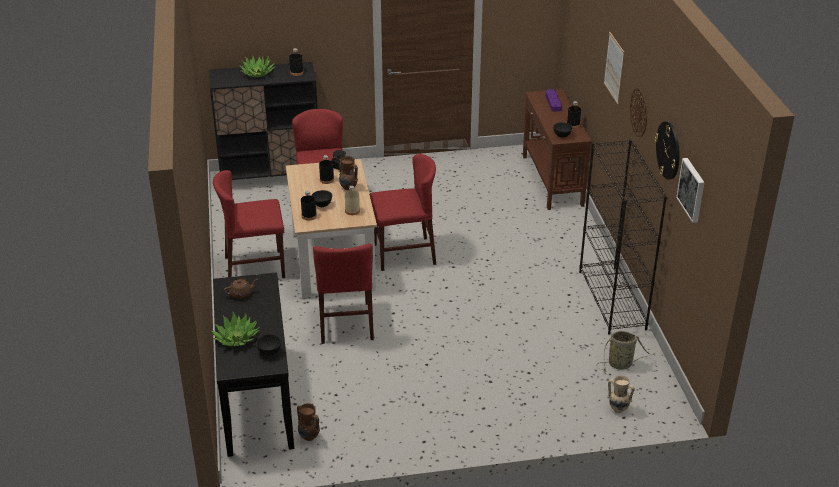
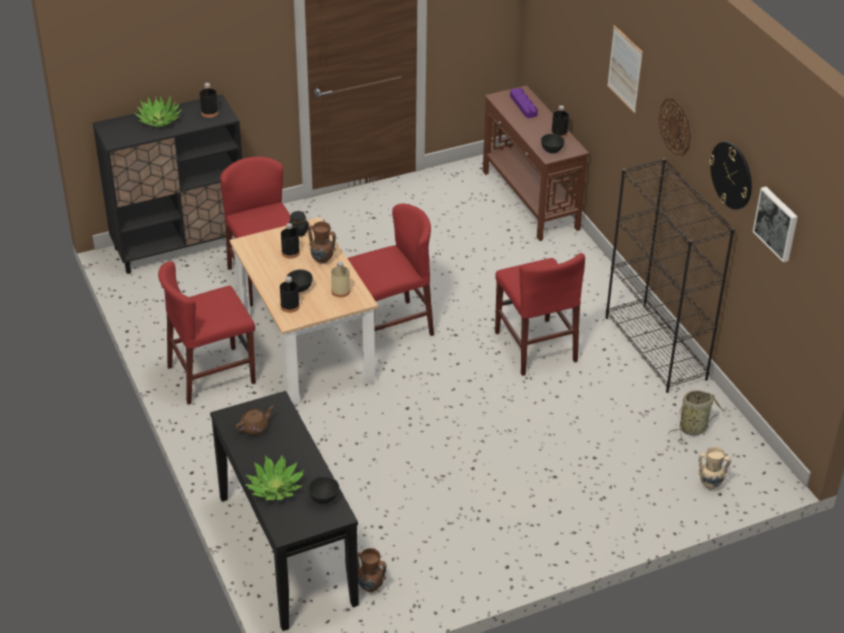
camera: 15 degrees left, 5 degrees up
(345, 322) = (354, 430): red chair -> red chair (535, 346)

